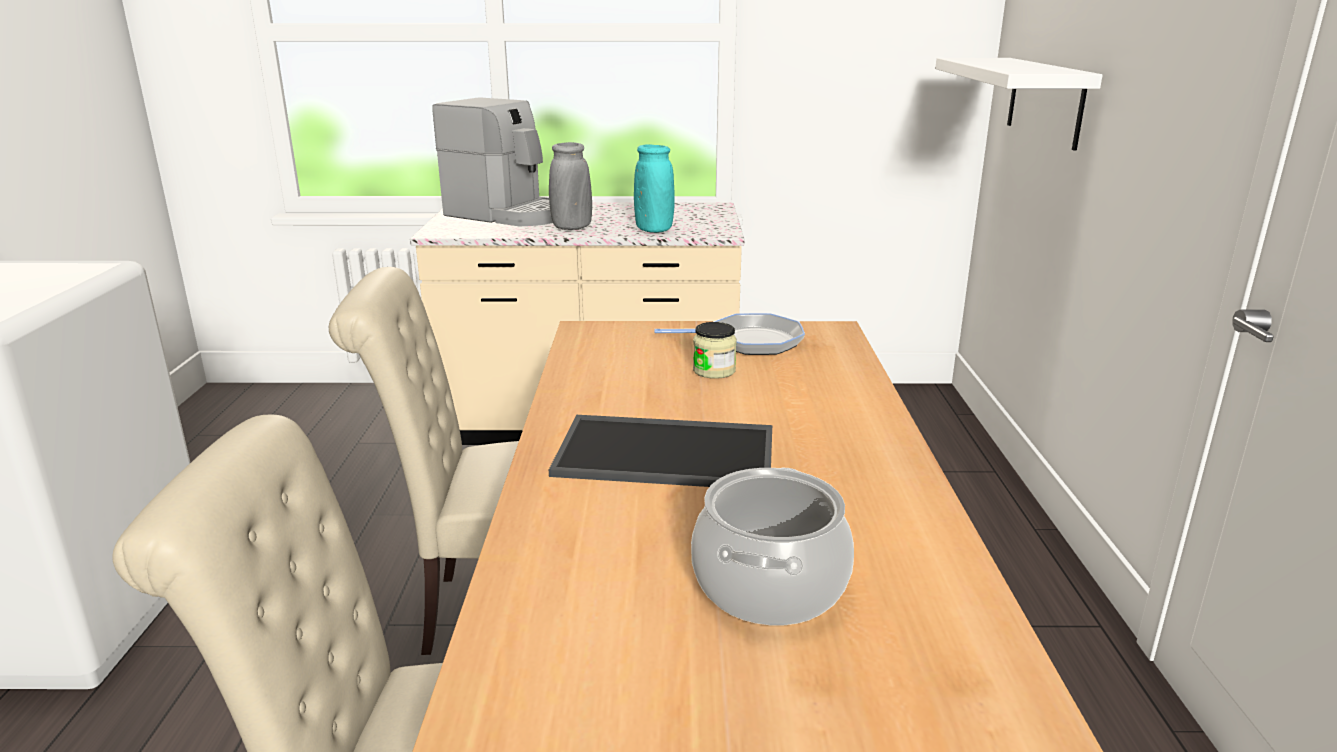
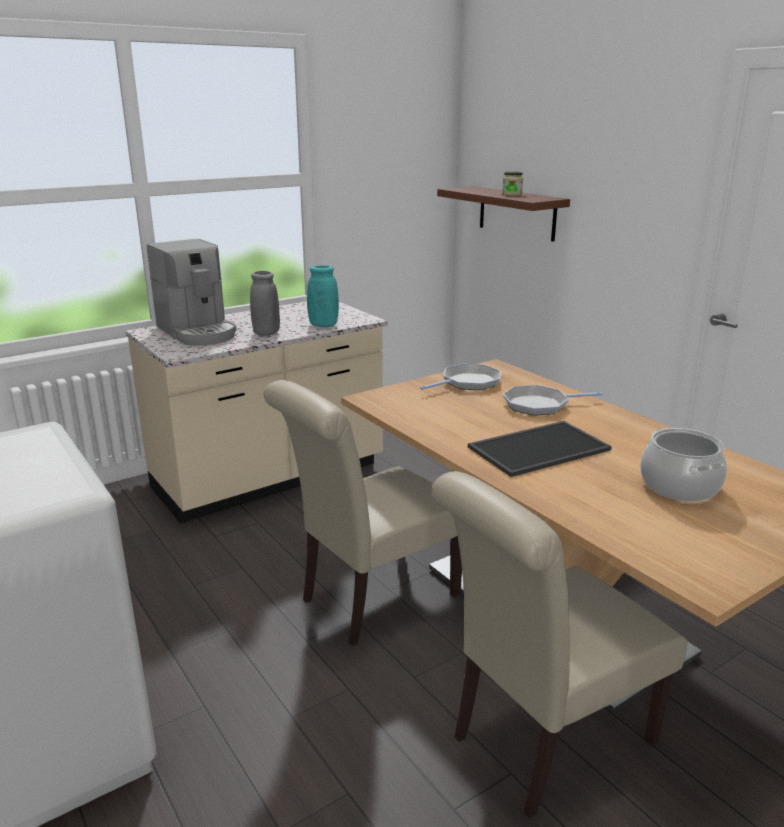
camera: 35 degrees left, 0 degrees up
(507, 215) = (198, 332): coffee machine -> coffee machine turned 60 degrees clockwise
(714, 371) = (481, 402): jar -> jar (512, 194)
(790, 396) = (539, 405): none -> frying pan
(1045, 101) = (517, 213): white shelf -> brown shelf

